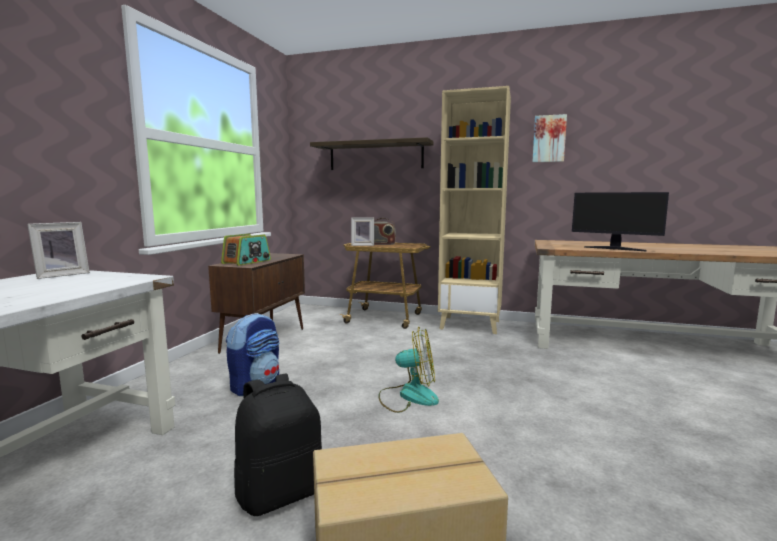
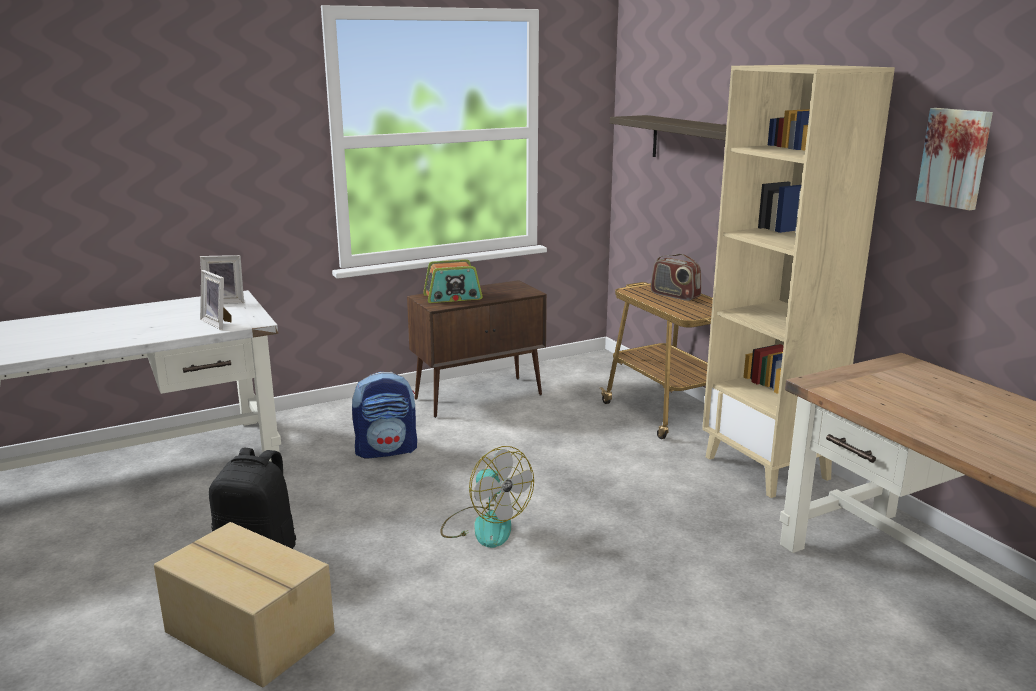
camera: 45 degrees right, 10 degrees up
(362, 245) = (639, 293): picture frame -> picture frame (218, 323)
(614, 249) = (916, 421): monitor -> none

